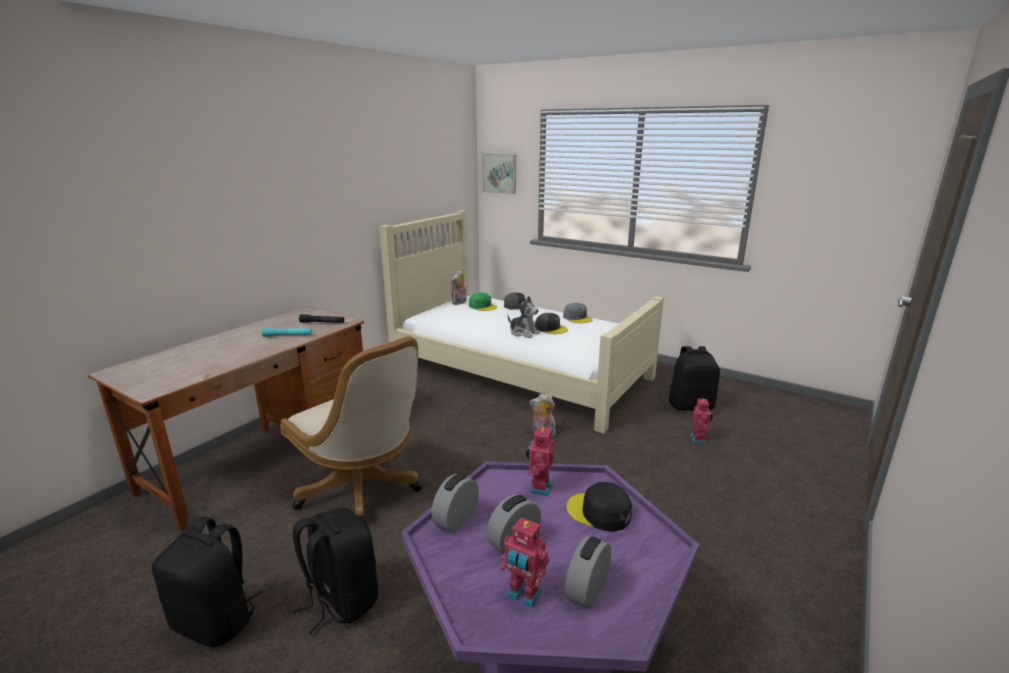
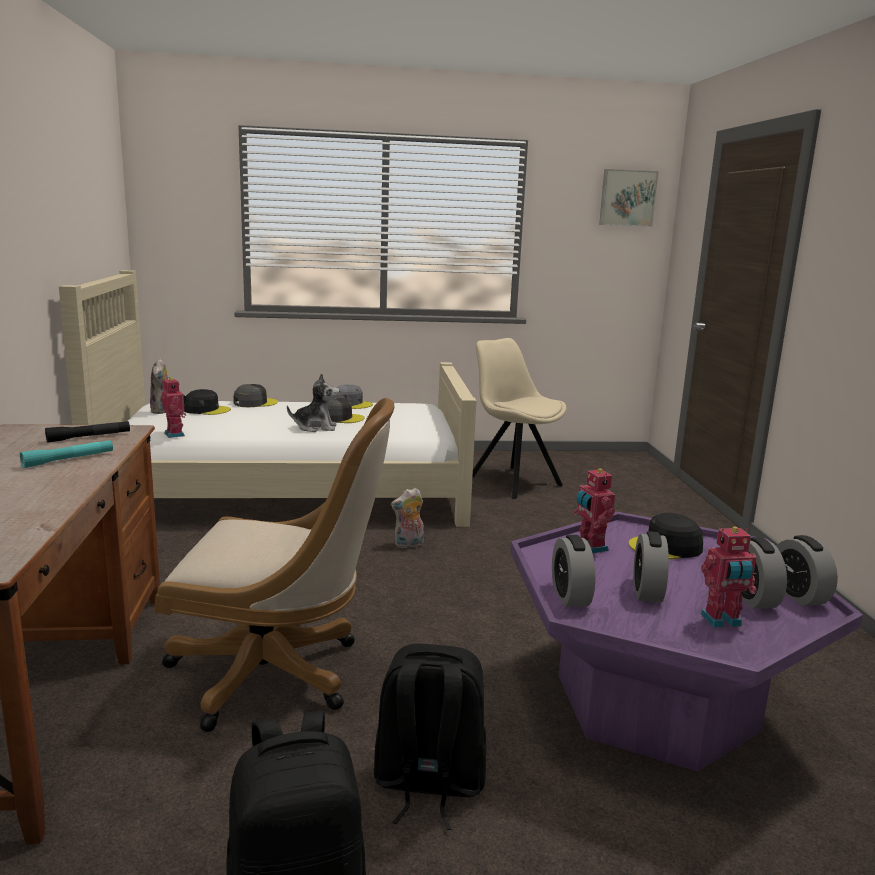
camera: 40 degrees left, 5 degrees down
(482, 306) = (206, 410): green cap -> black cap
(500, 173) = (172, 215): picture -> picture (627, 198)
(634, 609) = (798, 595): none -> alarm clock
(691, 406) = (513, 481): black backpack -> beige chair
(699, 439) = (557, 507): toy robot -> toy robot (176, 434)

